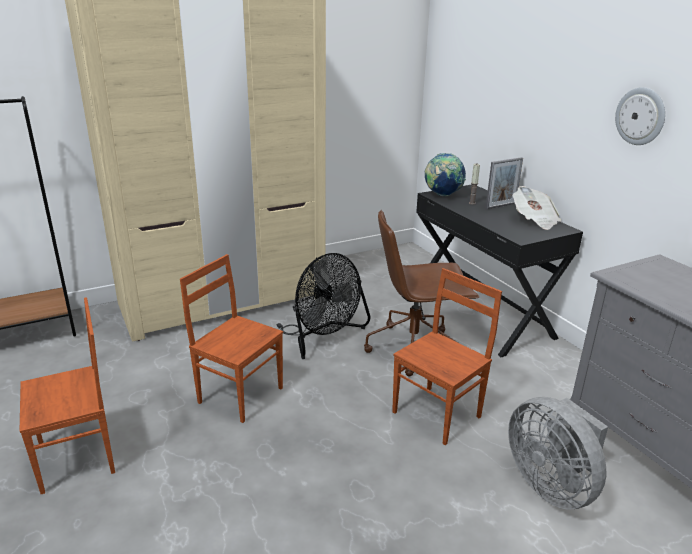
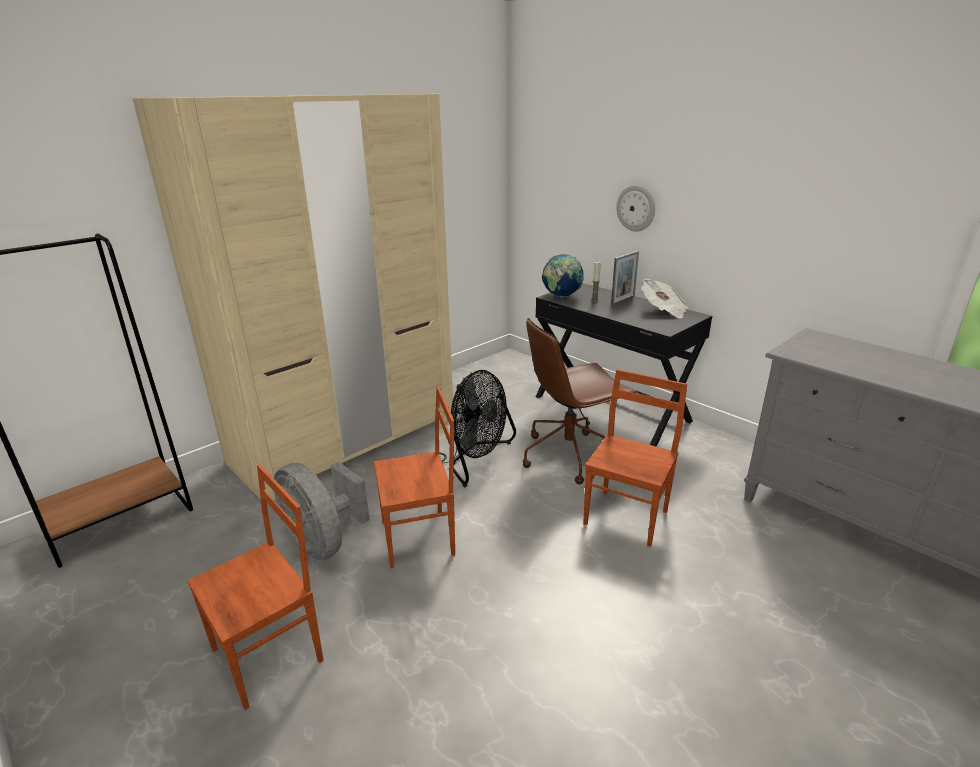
camera: 15 degrees left, 0 degrees up
(240, 394) = (419, 538): brown chair -> brown chair turned 150 degrees clockwise
(551, 485) = (763, 563): grey fan -> grey fan (323, 542)
(640, 116) = (766, 200): wall clock -> wall clock (636, 208)

